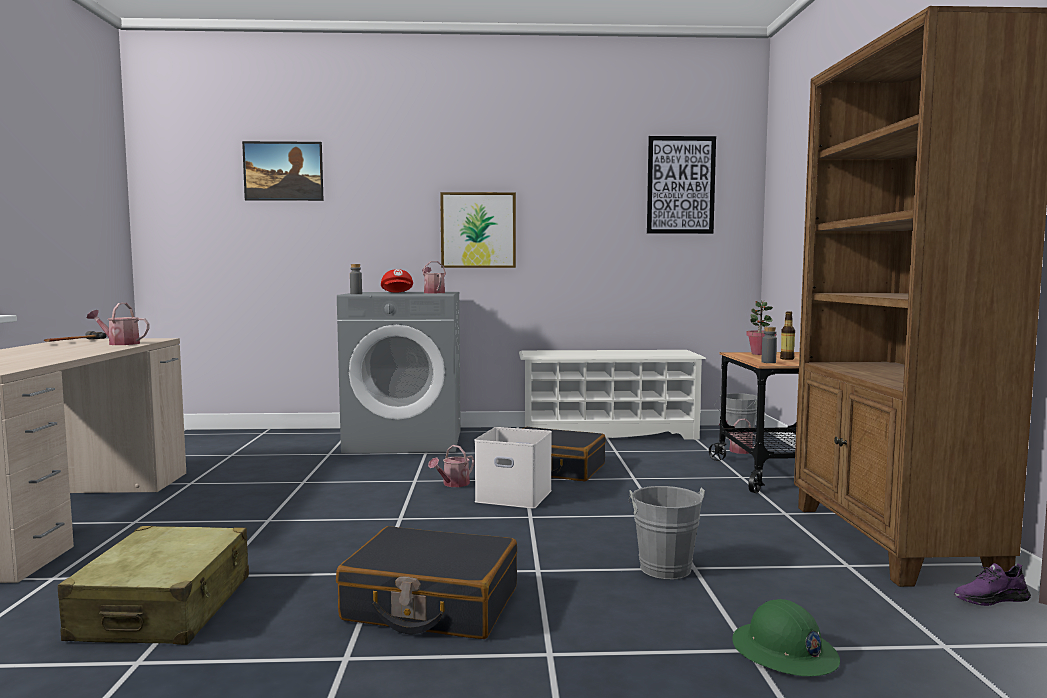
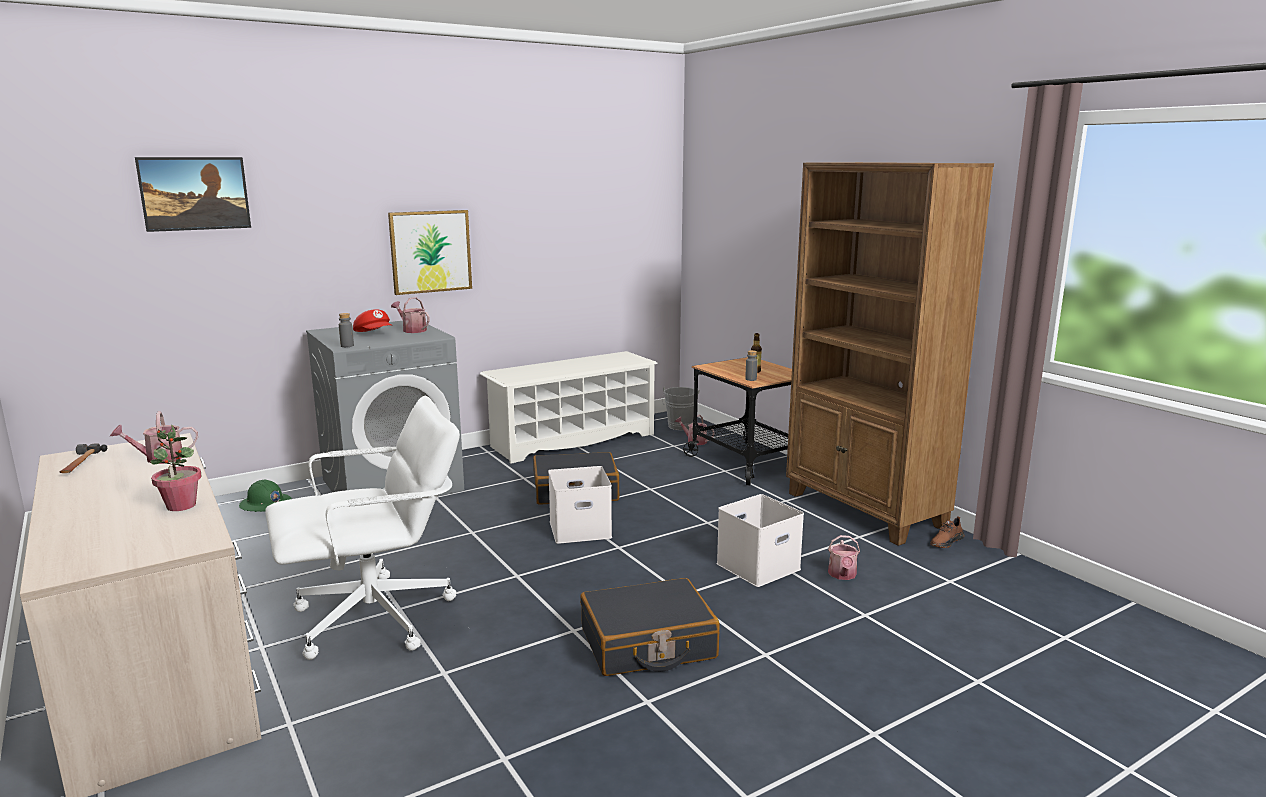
camera: 30 degrees left, 10 degrees up
(164, 608) = (449, 714): beige suitcase -> none
(239, 523) = (376, 618): none -> white office chair
(453, 484) = (512, 528): watering can -> watering can (842, 575)
(663, 566) = (758, 567): grey bucket -> white storage box
(680, 185) = (616, 196): picture -> none
(760, 354) = (725, 365): potted plant -> potted plant (181, 506)
(784, 652) = (883, 610): green hard hat -> green hard hat (265, 504)
(990, 599) = (946, 541): purple shoe -> brown shoe

